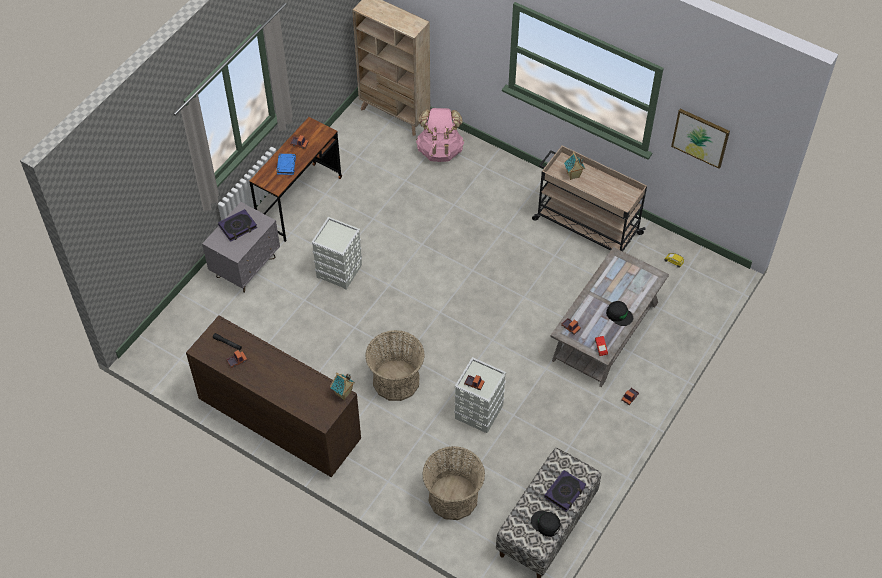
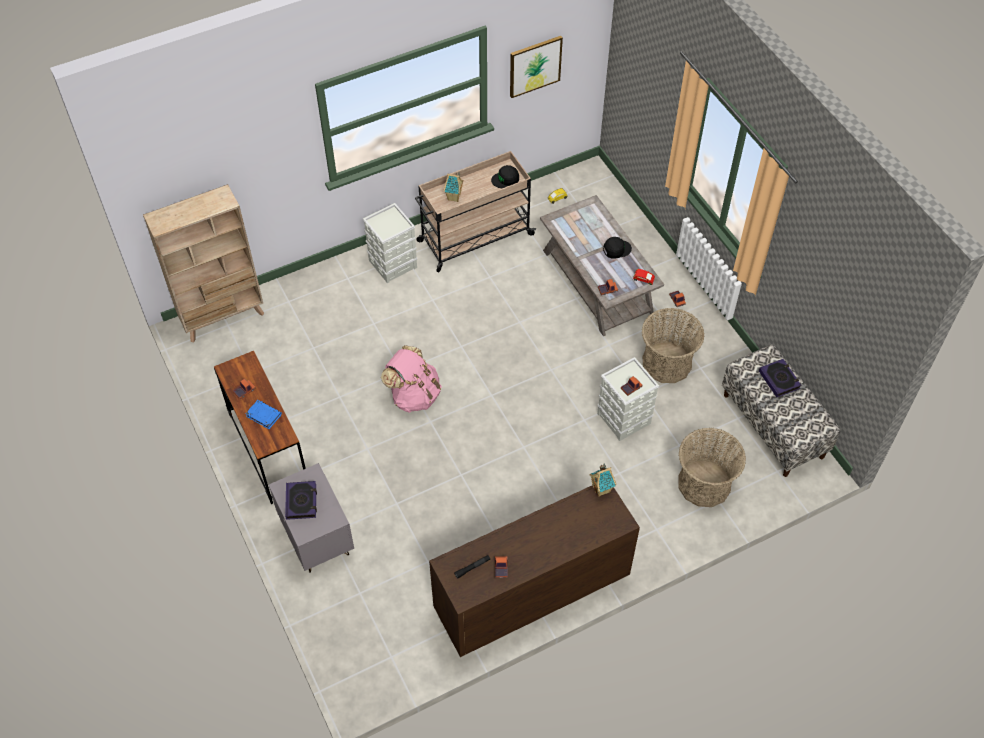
camera: 60 degrees left, 0 degrees up
(340, 271) = (383, 455): grey storage box -> grey storage box (393, 263)
(396, 380) = (547, 468): basket -> basket (667, 363)
(440, 150) = (299, 302): pink backpack -> pink backpack (414, 395)
(545, 524) = (804, 410): black cap -> black cap (505, 179)

